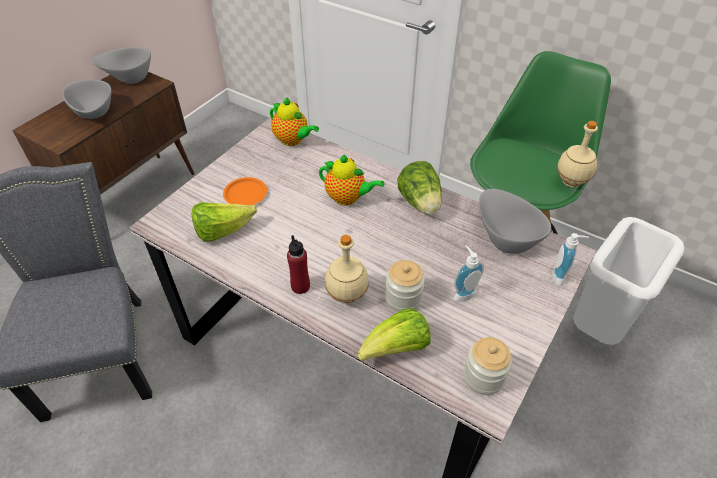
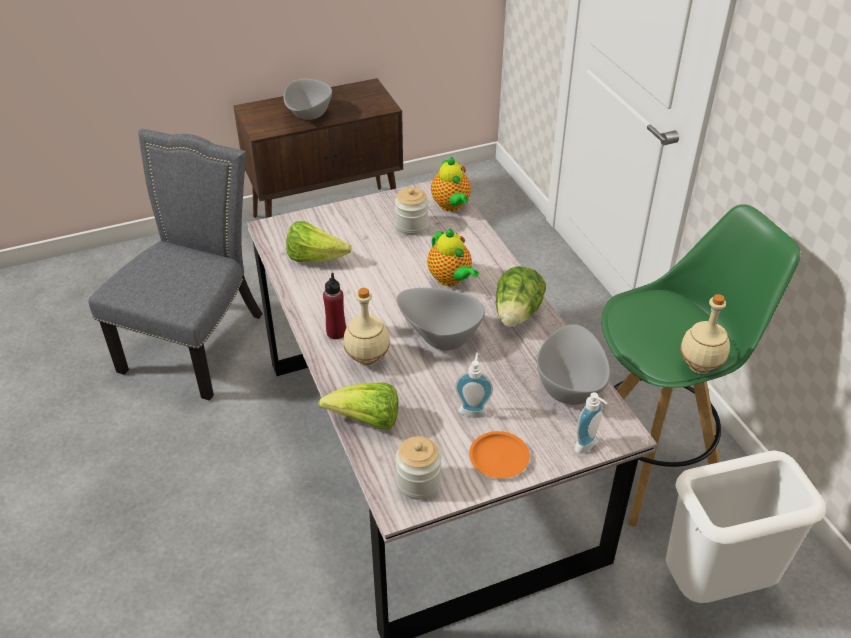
camera: 35 degrees right, 5 degrees down
(129, 78) = (365, 92): grey bowl -> grey bowl (439, 335)
(246, 194) = (363, 236): orange plate -> orange plate (499, 458)
(403, 298) = (414, 386): jar -> jar (411, 226)

